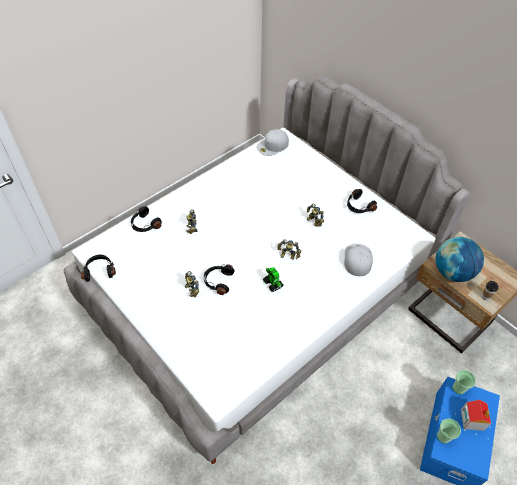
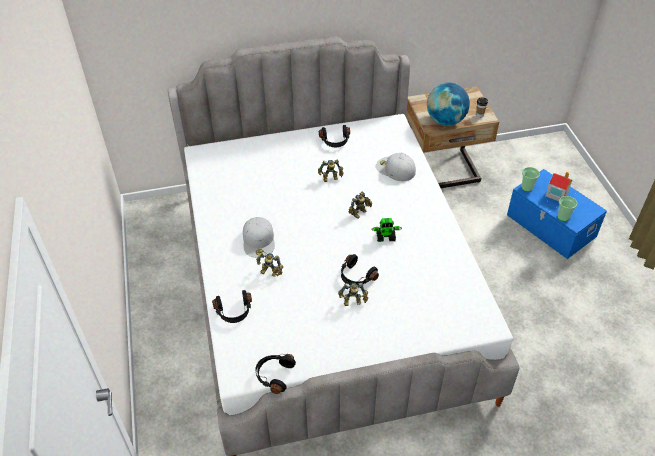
camera: 60 degrees left, 5 degrees down
(272, 146) = (205, 165): white cap -> white cap (259, 240)

